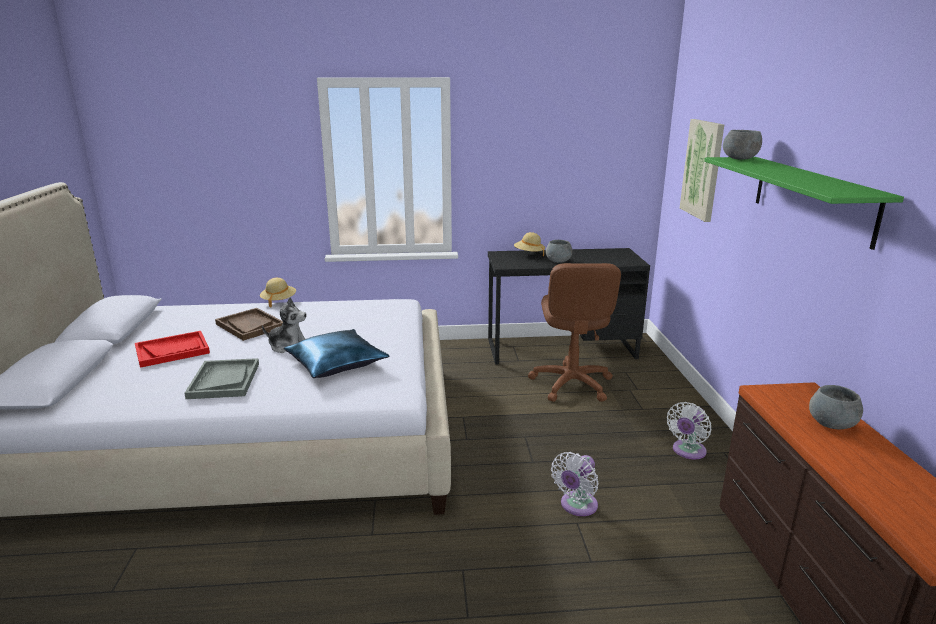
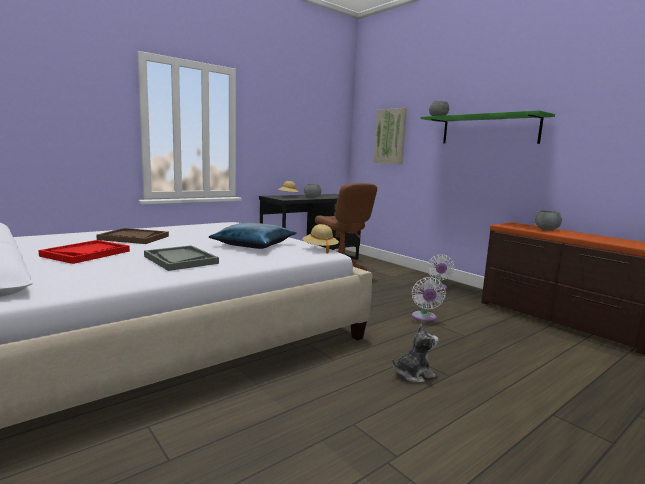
camera: 35 degrees left, 10 degrees down
(279, 301) = (129, 227): beige hat -> beige hat (319, 249)
(289, 346) = (195, 243): plush toy -> plush toy (413, 374)

